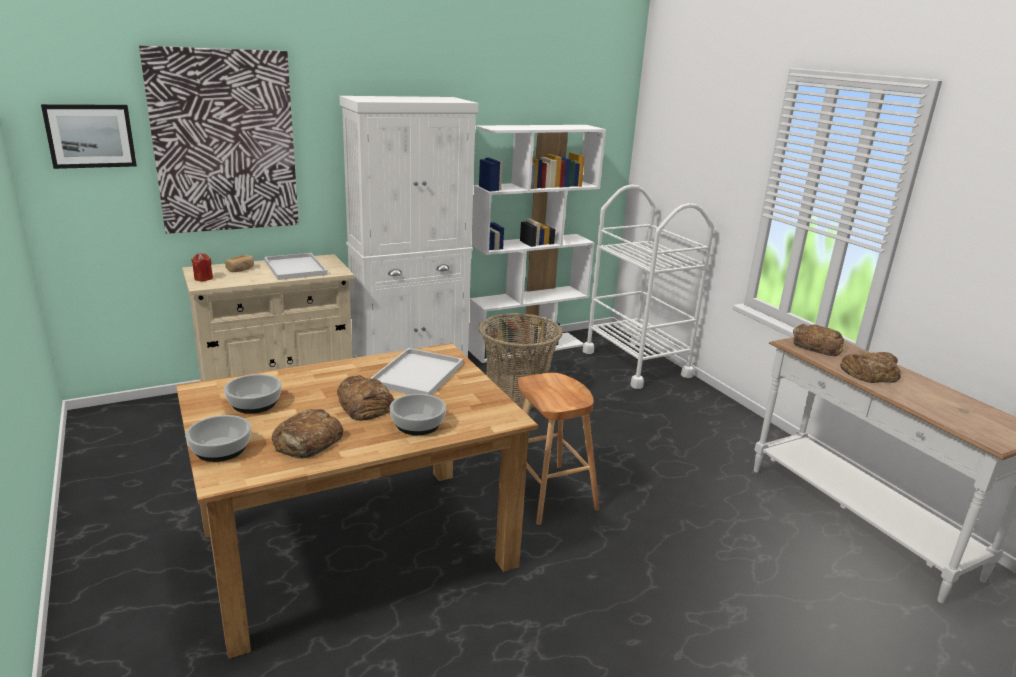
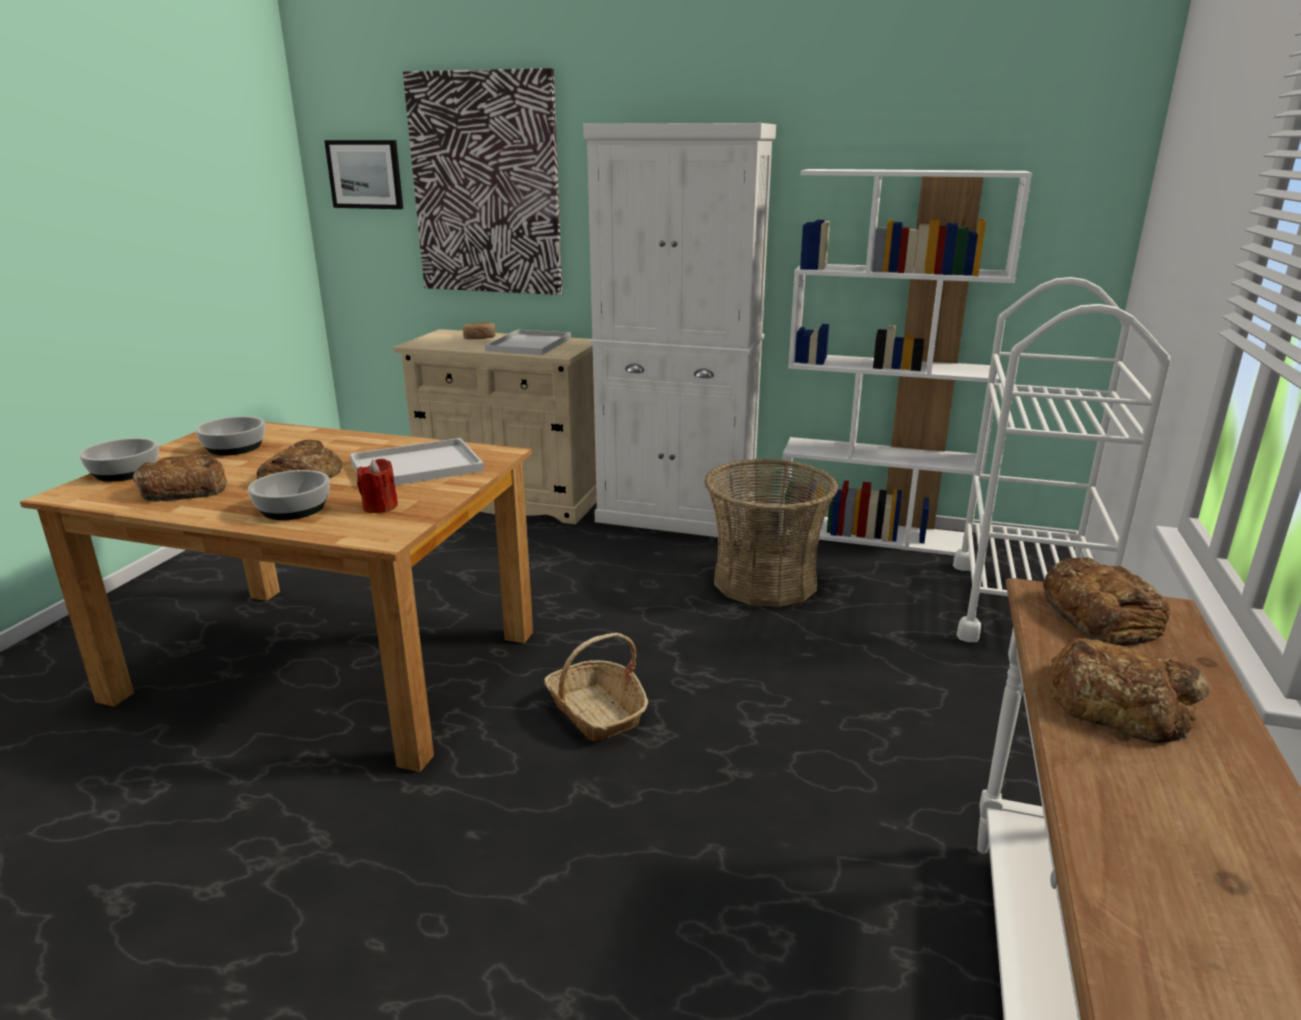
camera: 45 degrees right, 0 degrees up
(203, 278) = (430, 339): red candle -> red candle (380, 507)
(549, 493) = (596, 712): brown stool -> basket

